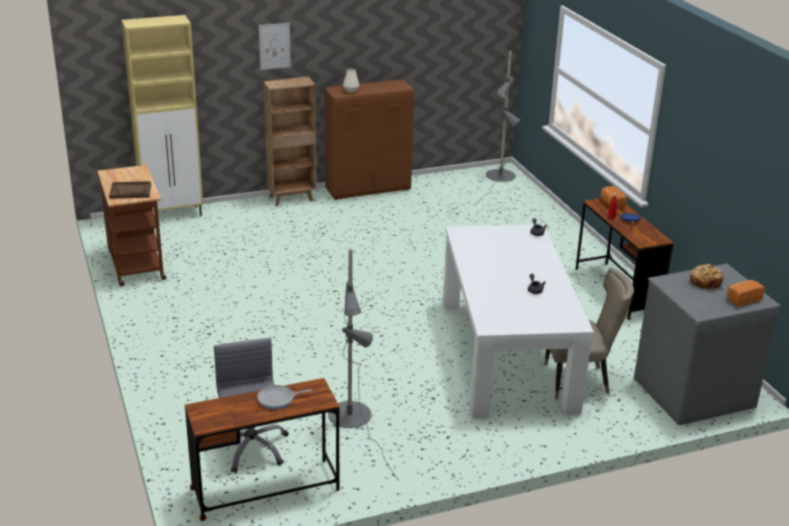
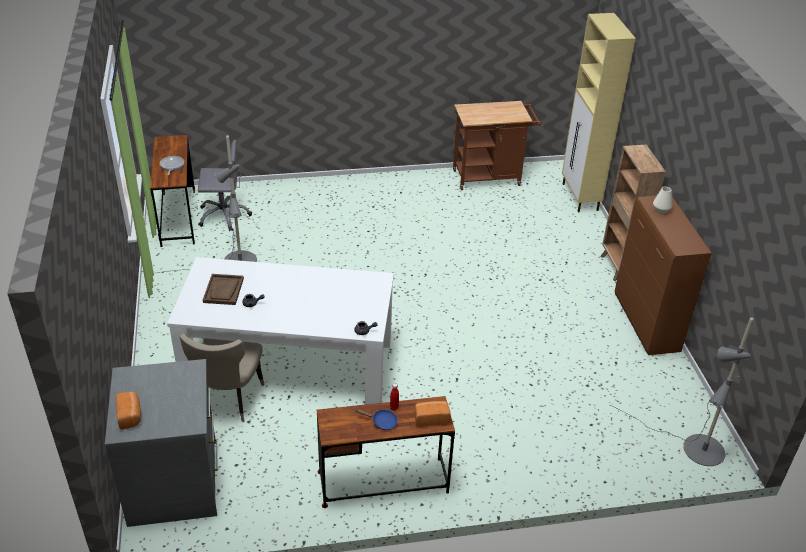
camera: 100 degrees right, 10 degrees up
(130, 191) = (478, 113): brown tray -> brown tray (223, 290)
(274, 46) = (663, 120): picture -> none
(706, 282) = (176, 399): bread -> none

